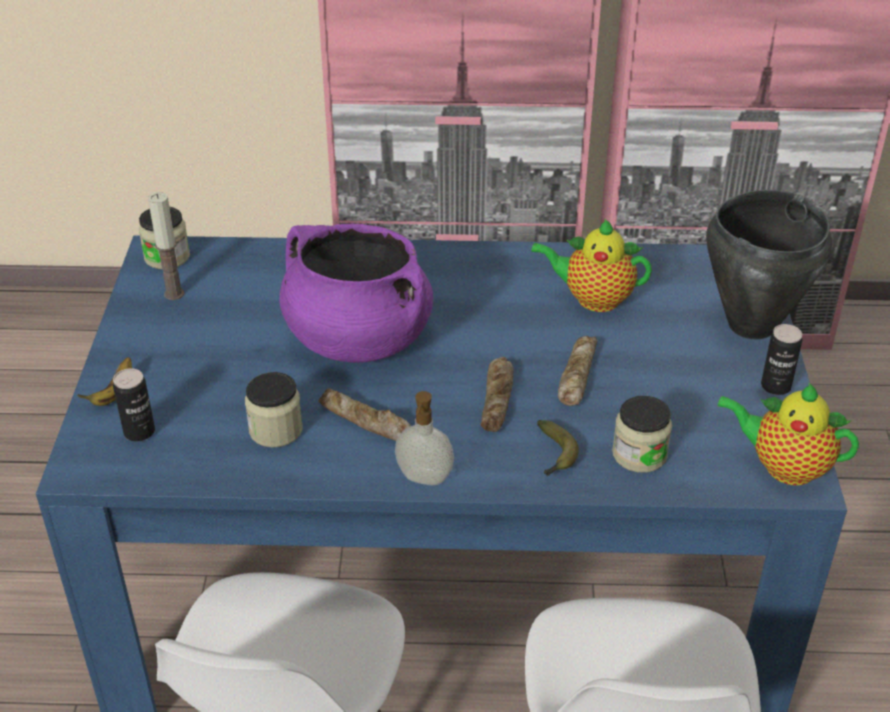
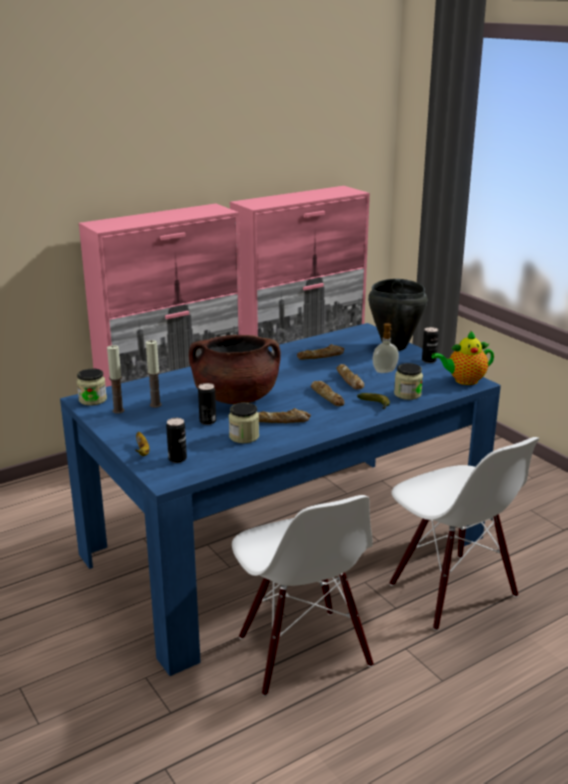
camera: 35 degrees left, 15 degrees down
(233, 303) = (155, 405): none -> candle
(263, 372) = (207, 421): none -> can
(357, 338) = (236, 398): purple cooking pot -> brown cooking pot
(424, 479) = (333, 429): soap dispenser -> soap dispenser (385, 371)
(593, 299) = (321, 356): teapot -> bread

